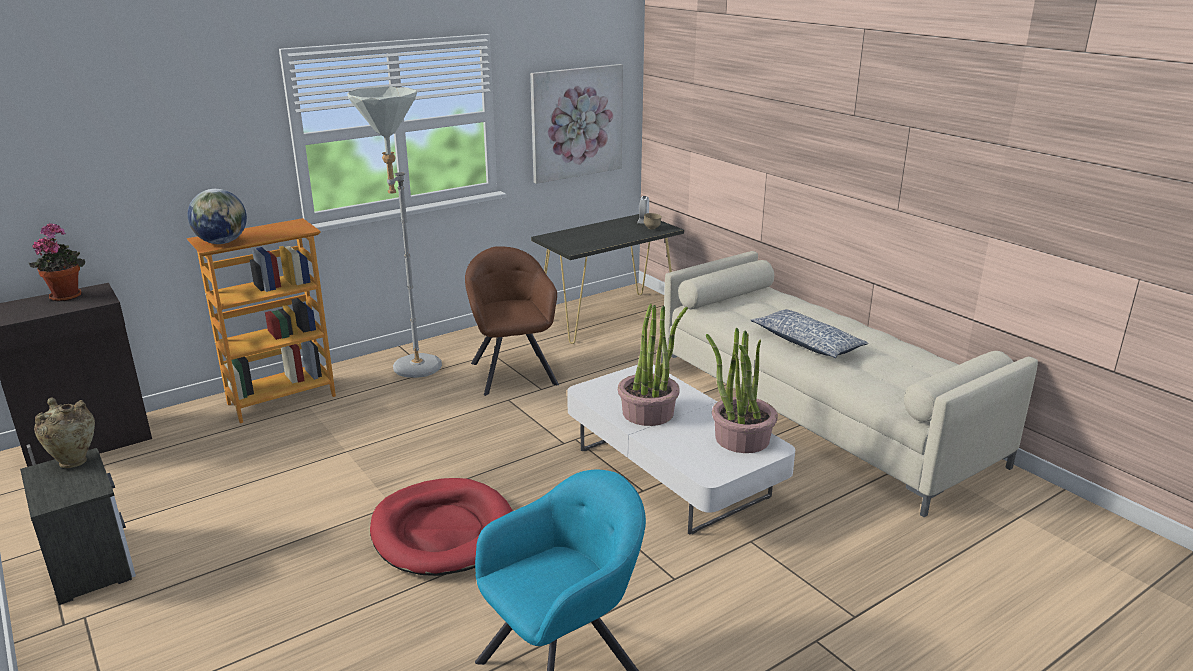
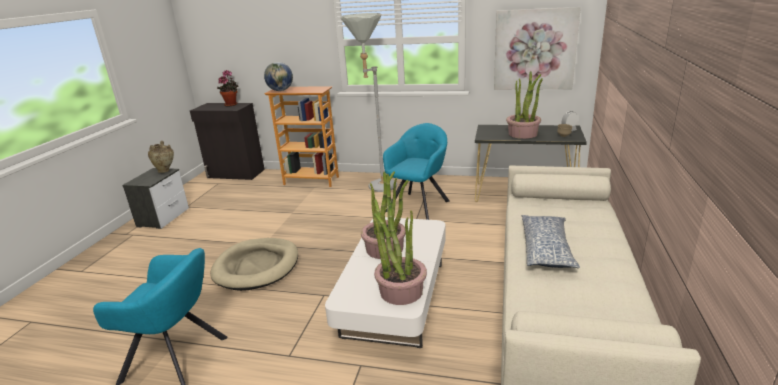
camera: 50 degrees right, 0 degrees up
(443, 532) = (257, 266): red dog bed -> beige dog bed
(512, 371) = (419, 205): brown armchair -> turquoise armchair
(607, 236) = (523, 134): none -> potted plant

